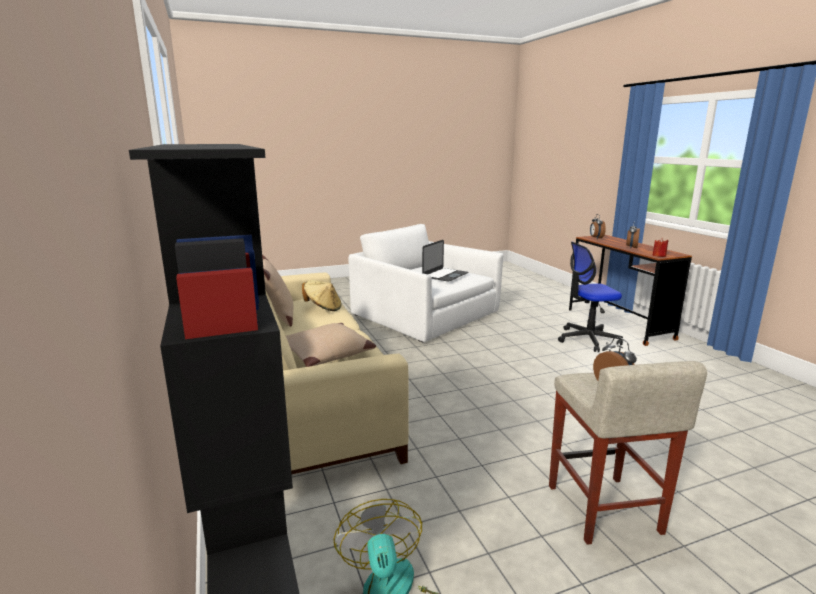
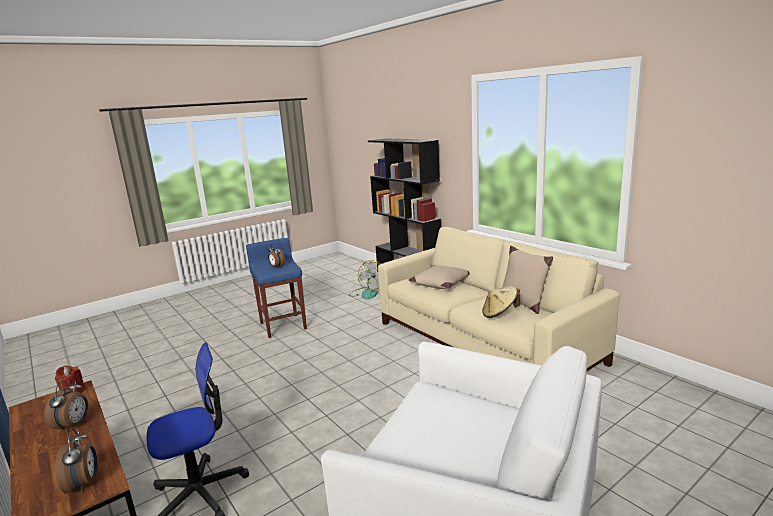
camera: 165 degrees right, 0 degrees up
(445, 275) = (427, 426): laptop -> none
(603, 510) = (283, 325): beige stool -> blue stool

